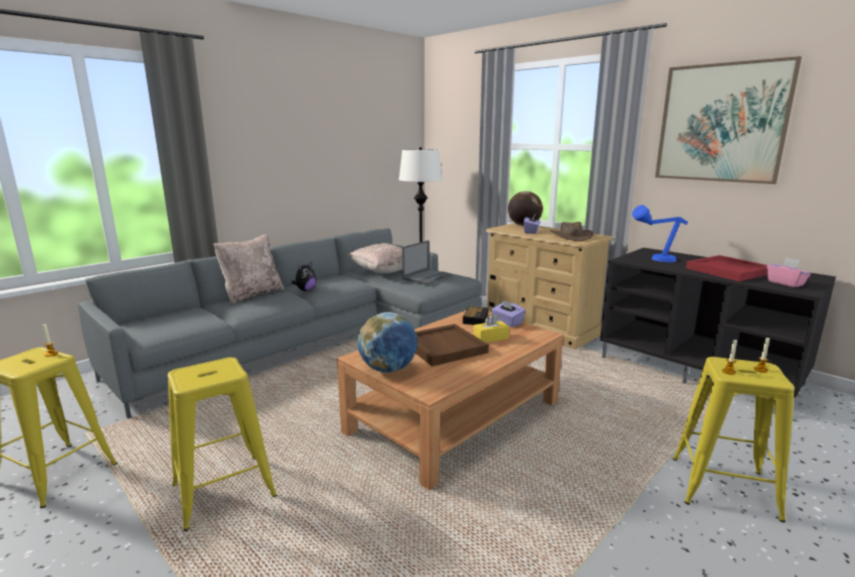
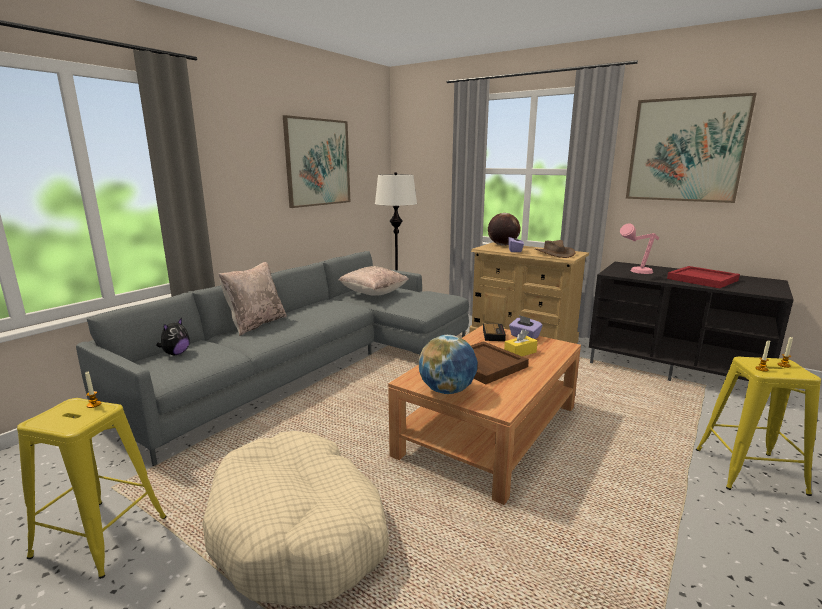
camera: 10 degrees left, 0 degrees up
(224, 490) = (299, 531): yellow stool -> beige dog bed
(305, 290) = (308, 316): plush toy -> plush toy (176, 353)
(338, 137) = (318, 162): none -> picture
(427, 277) = (420, 297): laptop -> none
(655, 260) = (635, 273): blue table lamp -> pink table lamp
(785, 283) = (756, 288): pink tissue box -> none

